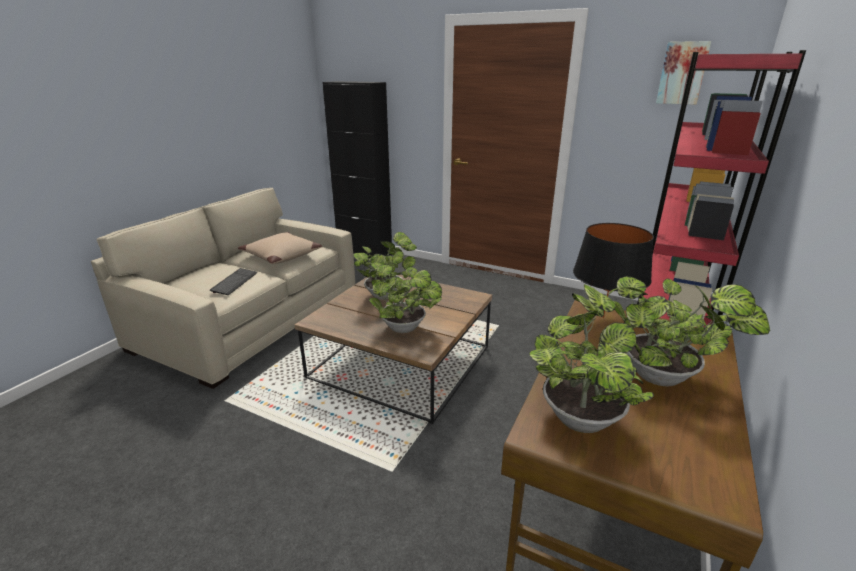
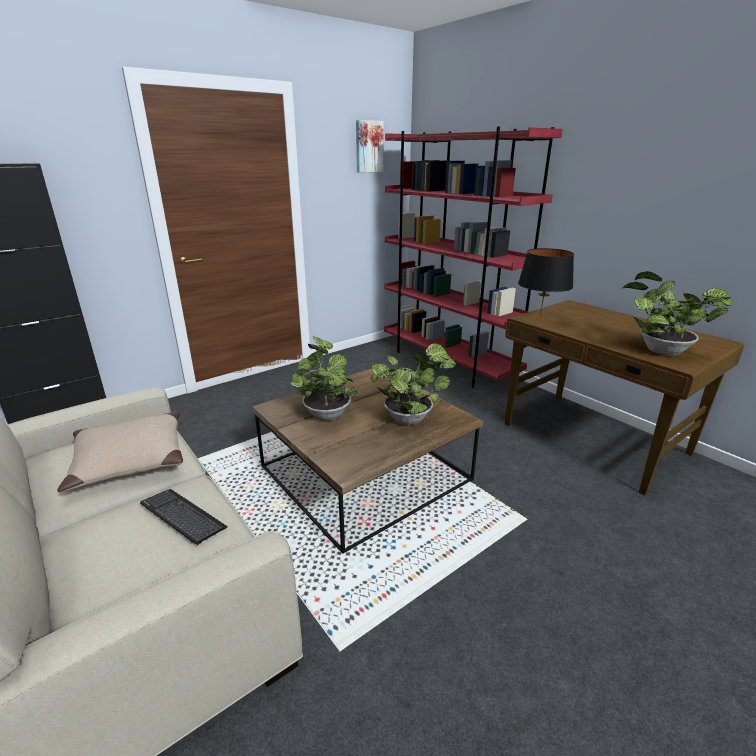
camera: 65 degrees left, 0 degrees up
(663, 377) = (618, 324): potted plant -> none

